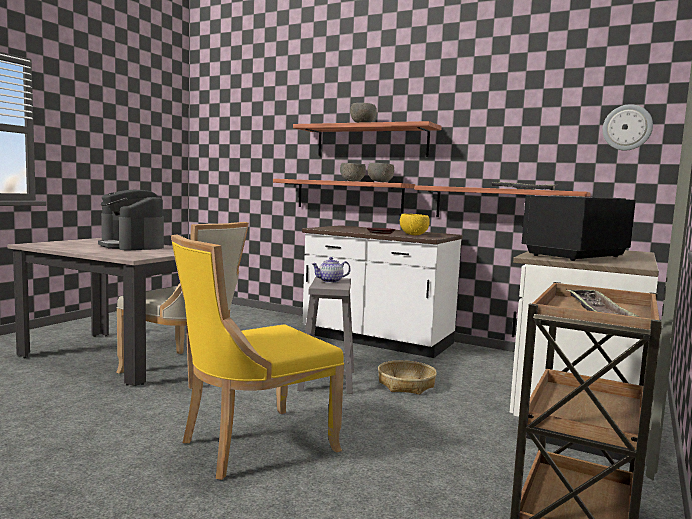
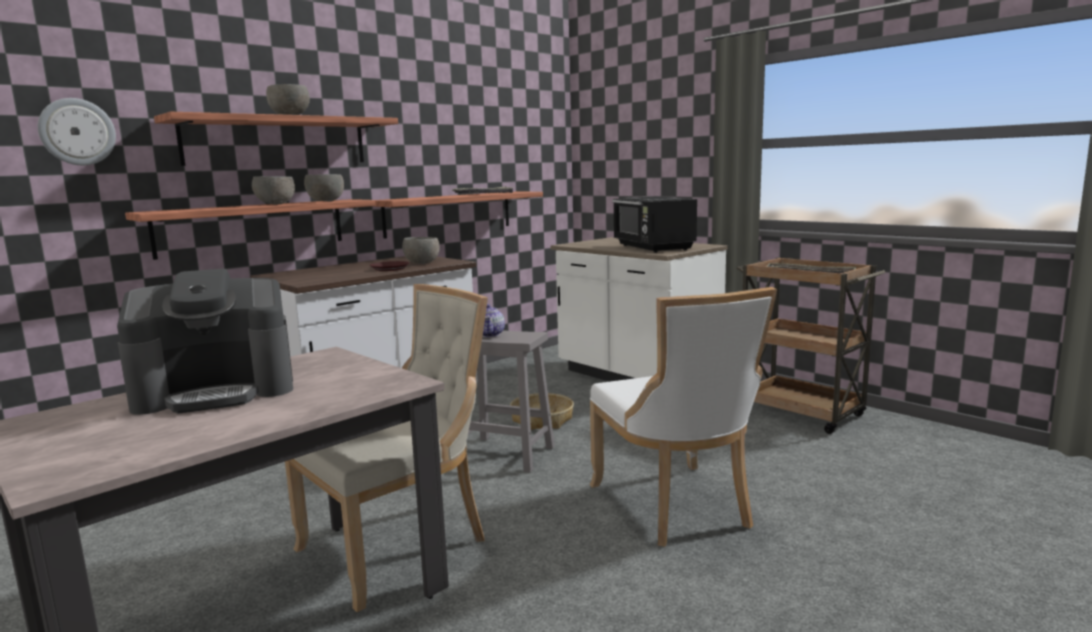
camera: 70 degrees left, 5 degrees up
(252, 445) = (676, 507): yellow chair -> white chair
(413, 235) = (422, 263): yellow bowl -> grey bowl
(627, 127) = (533, 129): wall clock -> wall clock (77, 132)

